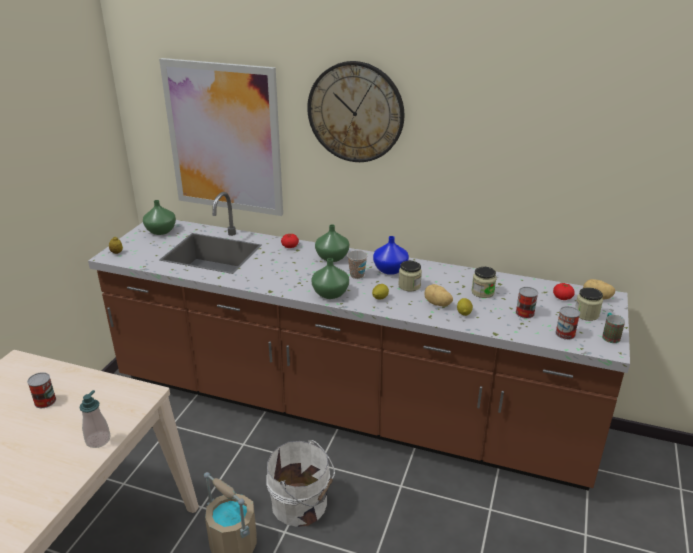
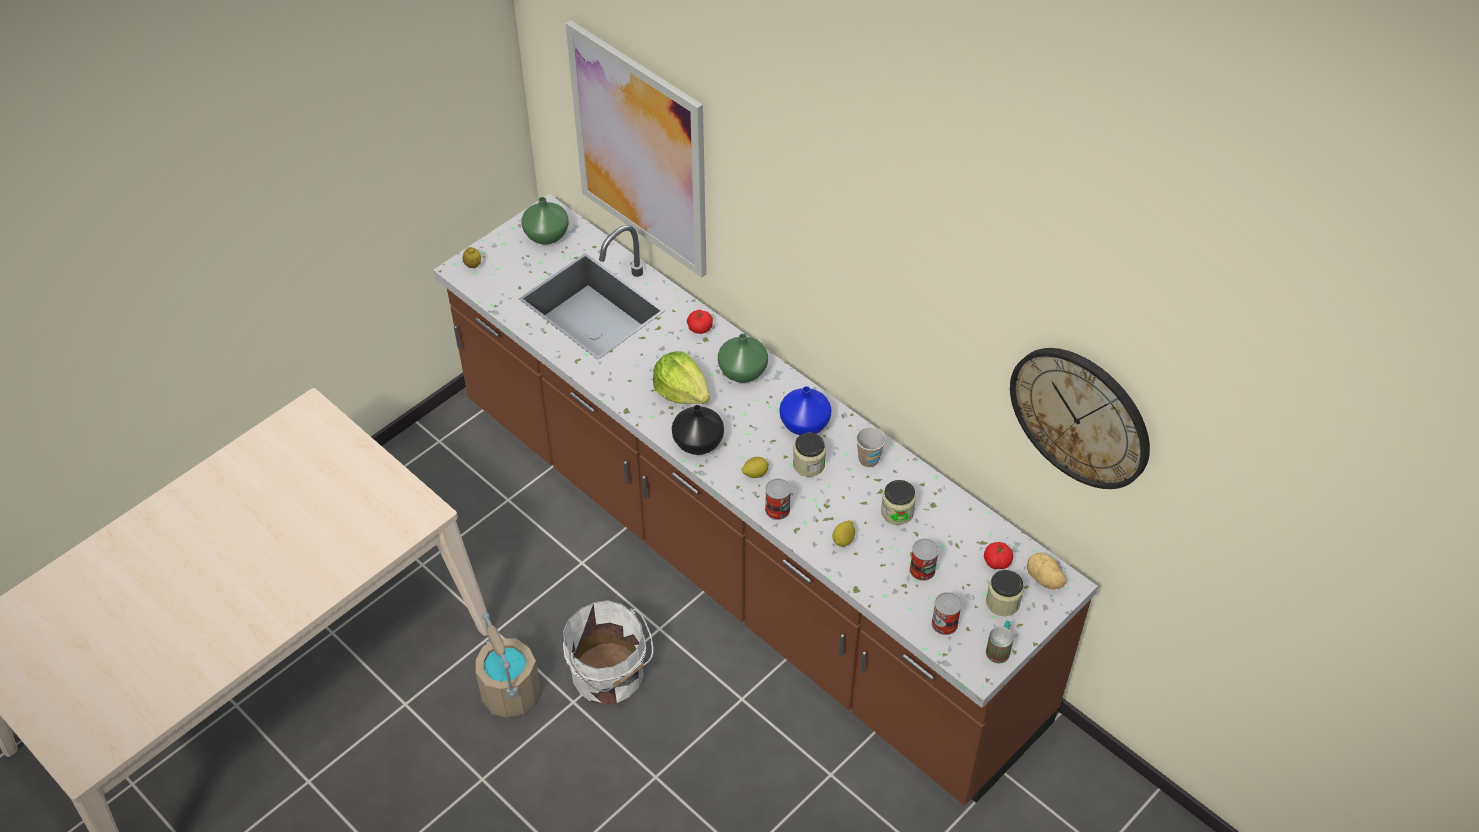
camera: 25 degrees right, 20 degrees up
(45, 401) = (323, 483): can -> can (777, 509)
(98, 440) = (358, 559): soap dispenser -> none
(300, 274) = (682, 391): none -> lettuce
(330, 293) = (698, 442): green vase -> black vase
(355, 112) = (794, 206): wall clock -> wall clock (1080, 416)
(357, 275) = (753, 419): cup -> cup (868, 459)
(437, 304) = (821, 511): potato -> none

